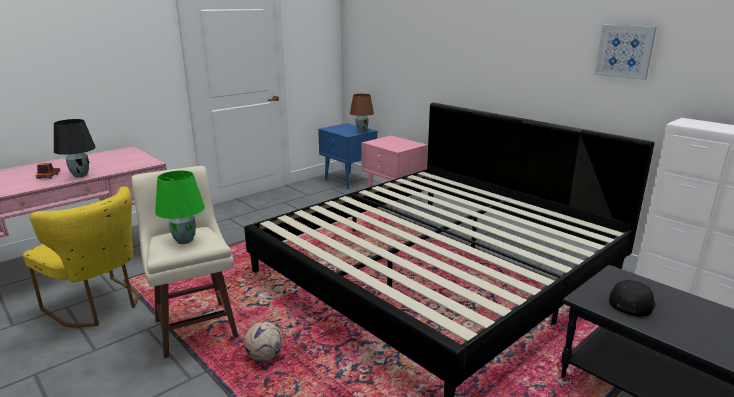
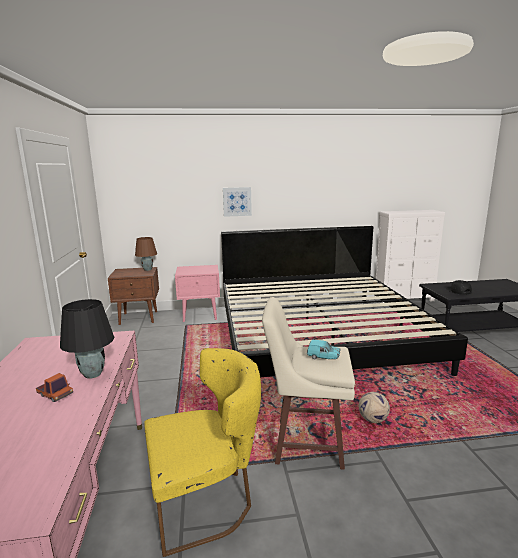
camera: 55 degrees left, 5 degrees down
(185, 240) = (323, 357): green table lamp -> turquoise toy car
(348, 180) = (139, 318): blue nightstand -> brown nightstand
(625, 51) = (348, 181): picture -> picture (237, 201)

